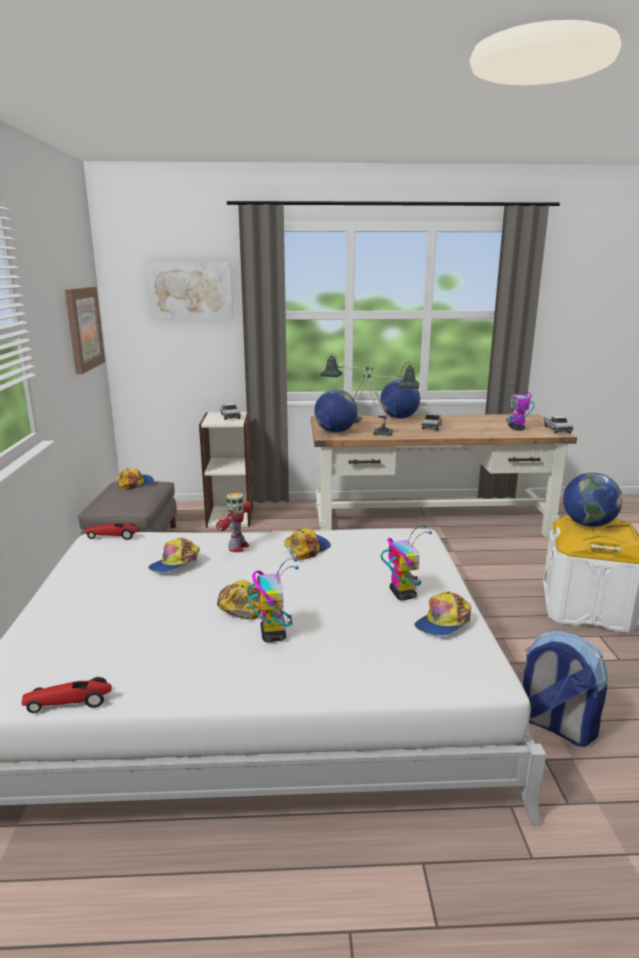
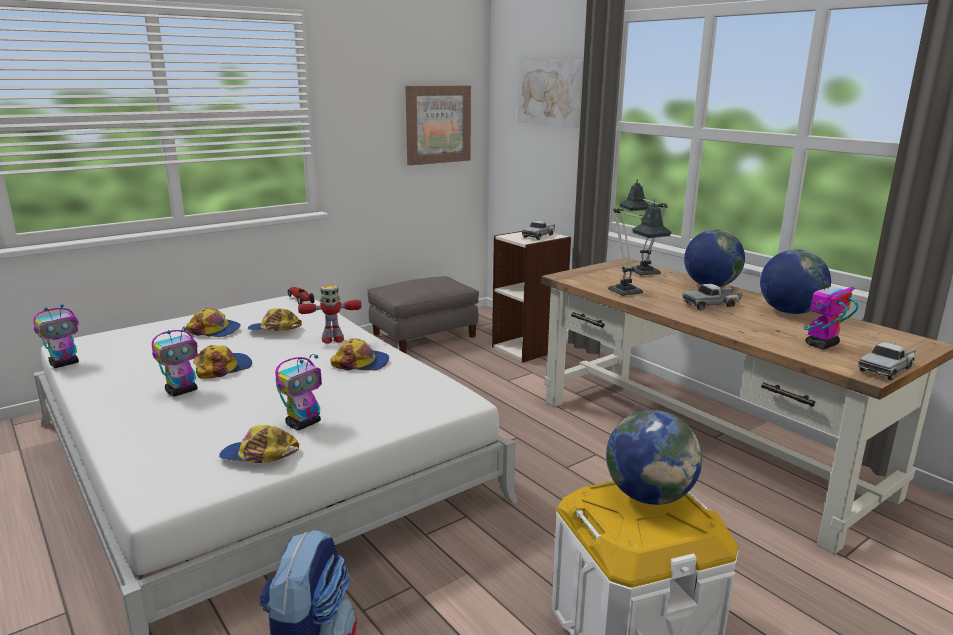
camera: 55 degrees right, 0 degrees up
(69, 702) = (65, 363): toy car -> toy robot
(135, 483) = (438, 279): cap -> cap (214, 330)
(335, 432) = (588, 276): globe -> globe (789, 312)

